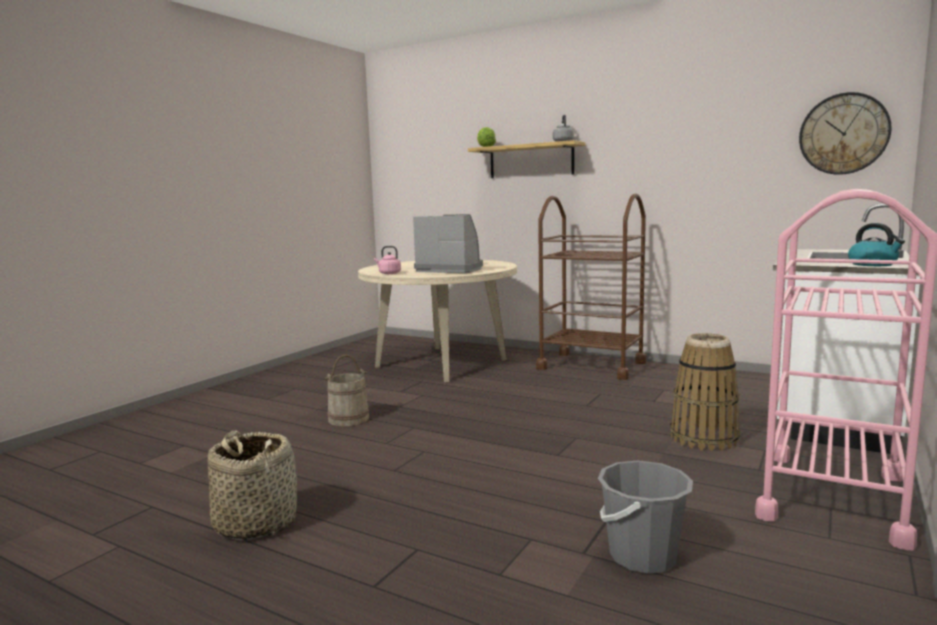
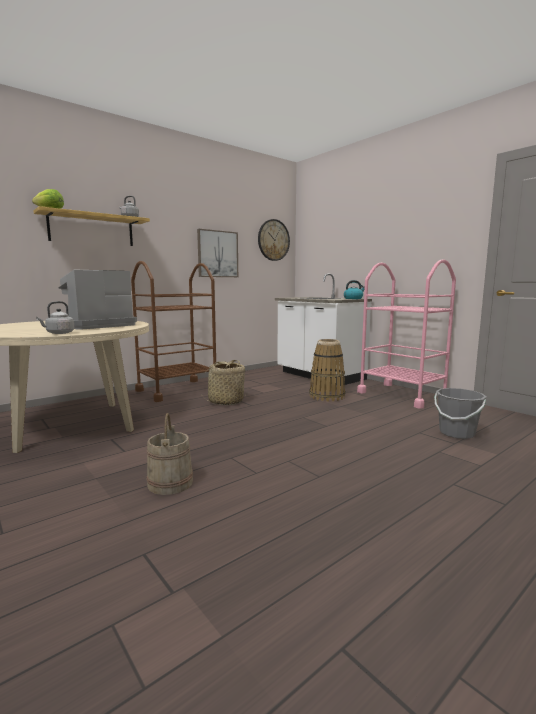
camera: 70 degrees left, 0 degrees up
(256, 523) = (406, 553): basket -> basket (225, 401)
(388, 273) = (59, 333): pink kettle -> grey kettle
(705, 173) = (217, 254): none -> picture

